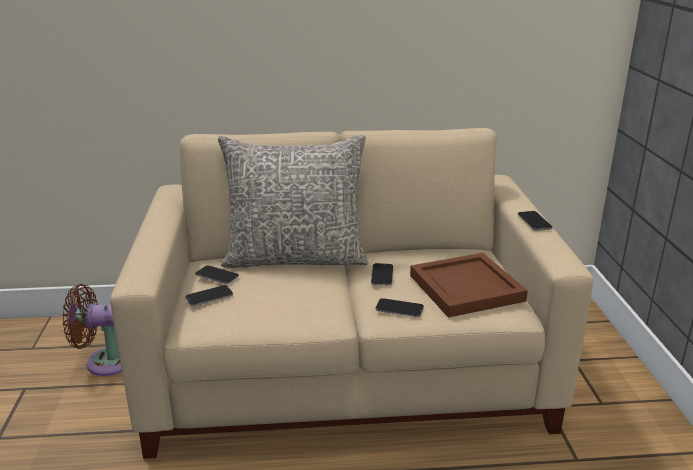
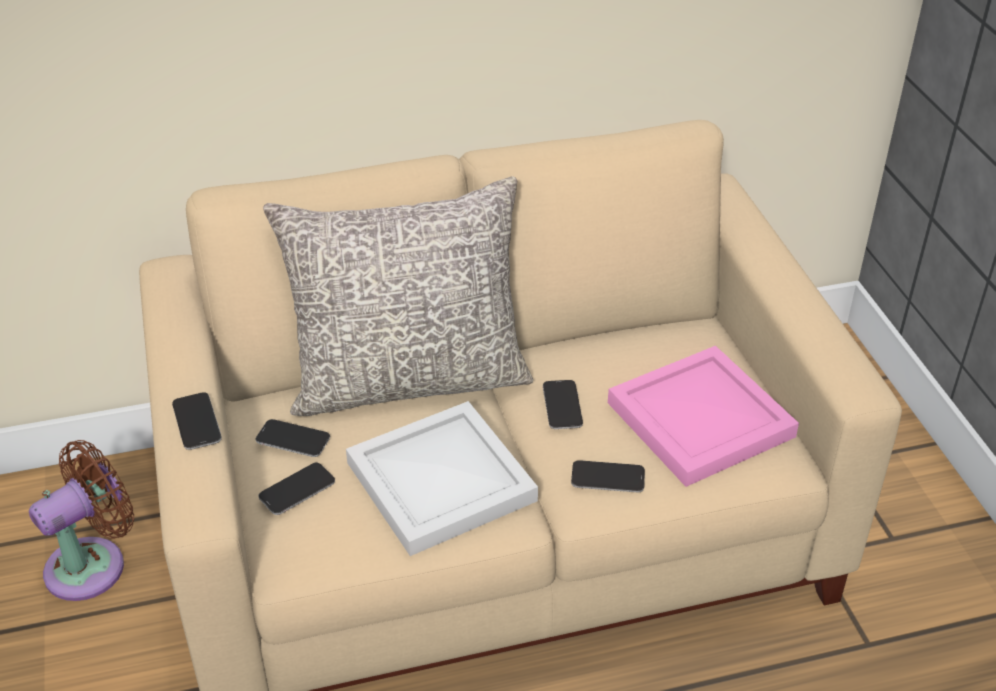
camera: 10 degrees left, 15 degrees up
(105, 361) = (93, 564): brown fan -> brown fan turned 150 degrees clockwise
(294, 302) = (440, 484): none -> white tray
(464, 287) = (697, 419): brown tray -> pink tray
(534, 221) = (796, 293): phone -> phone (196, 422)

